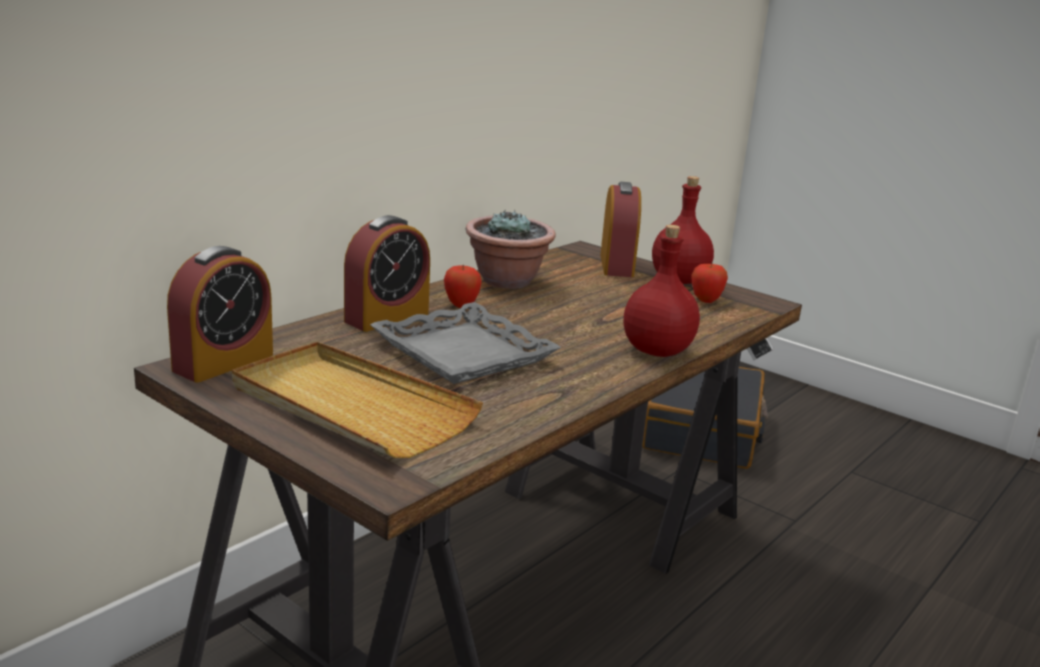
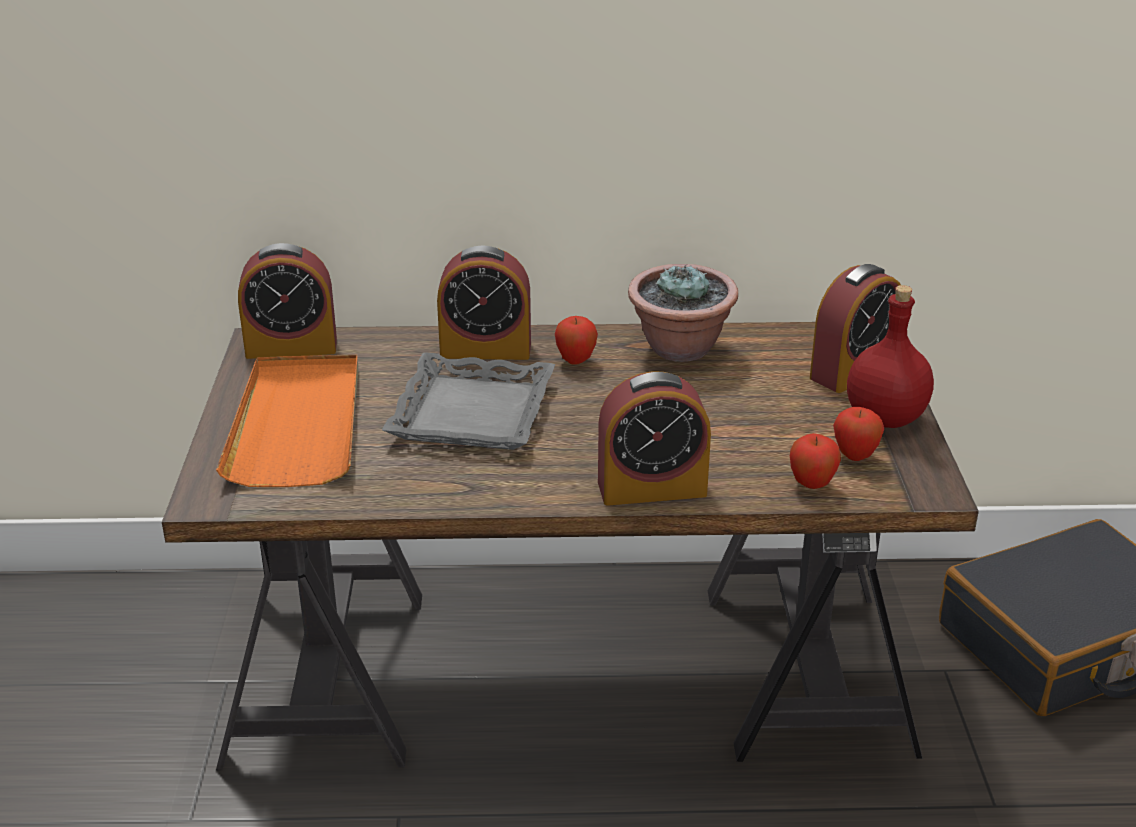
camera: 50 degrees right, 10 degrees up
(350, 406) = (298, 425): beige tray -> orange tray
(656, 350) = (652, 488): red bottle -> alarm clock
(719, 319) = (812, 485): none -> apple

